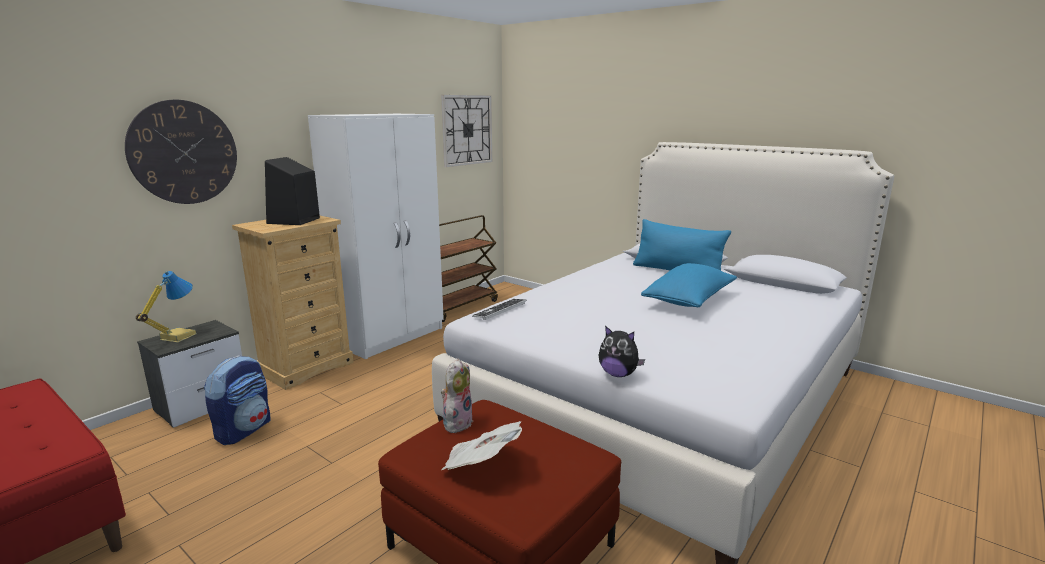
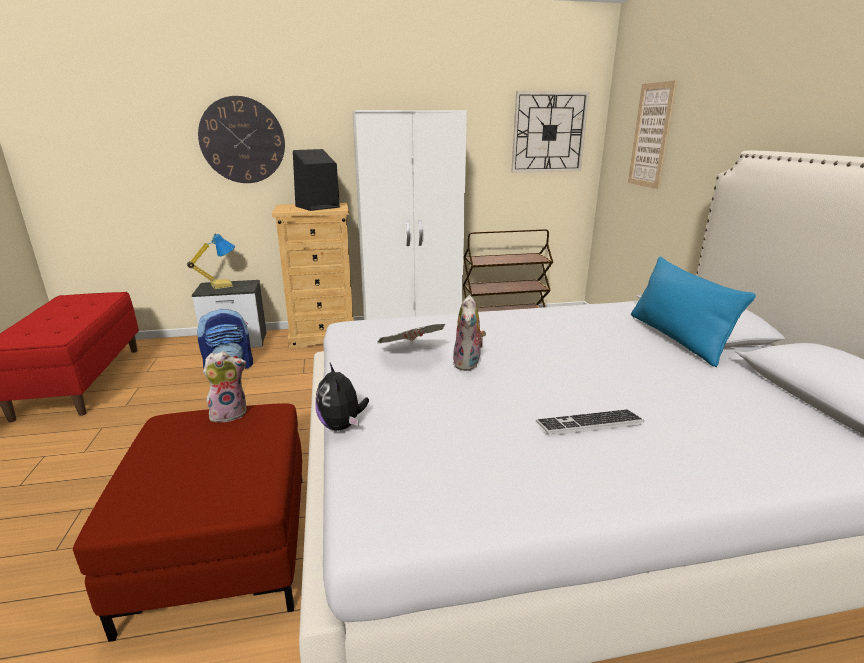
camera: 40 degrees right, 5 degrees up
(481, 464) = (173, 457): newspaper -> newspaper (410, 351)
(500, 310) = (385, 323): keyboard -> keyboard (588, 424)
(559, 131) = (651, 135): none -> picture
(611, 317) = (468, 364): none -> plush toy
(689, 301) = (609, 377): blue pillow -> none

